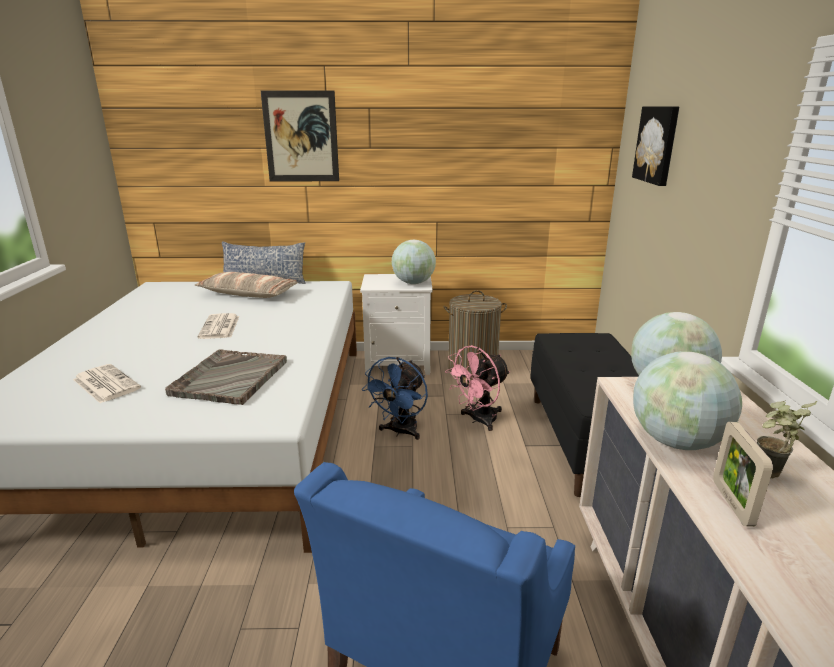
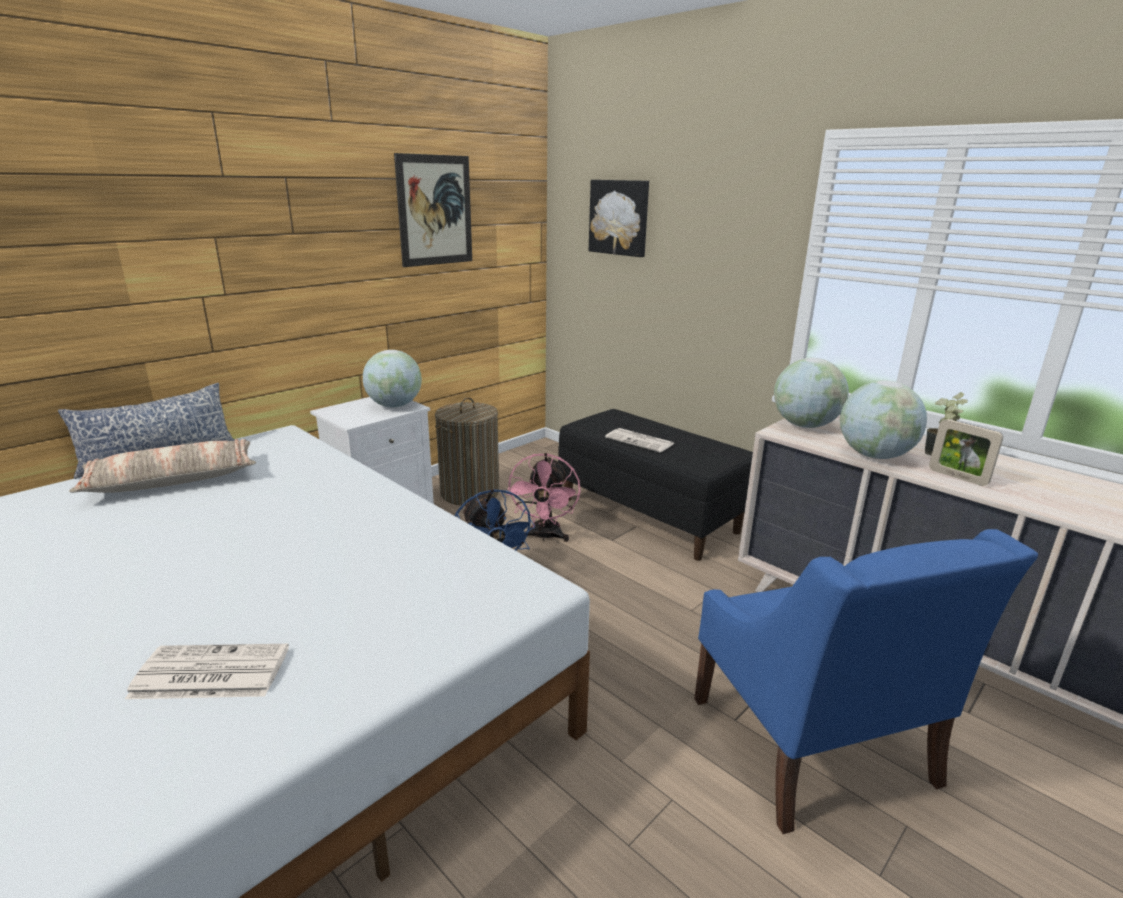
camera: 45 degrees left, 0 degrees up
(220, 327) = (229, 533): newspaper -> newspaper (640, 441)
(229, 378) = (388, 580): grey tray -> none
(301, 137) = (188, 221): picture -> picture (435, 210)

